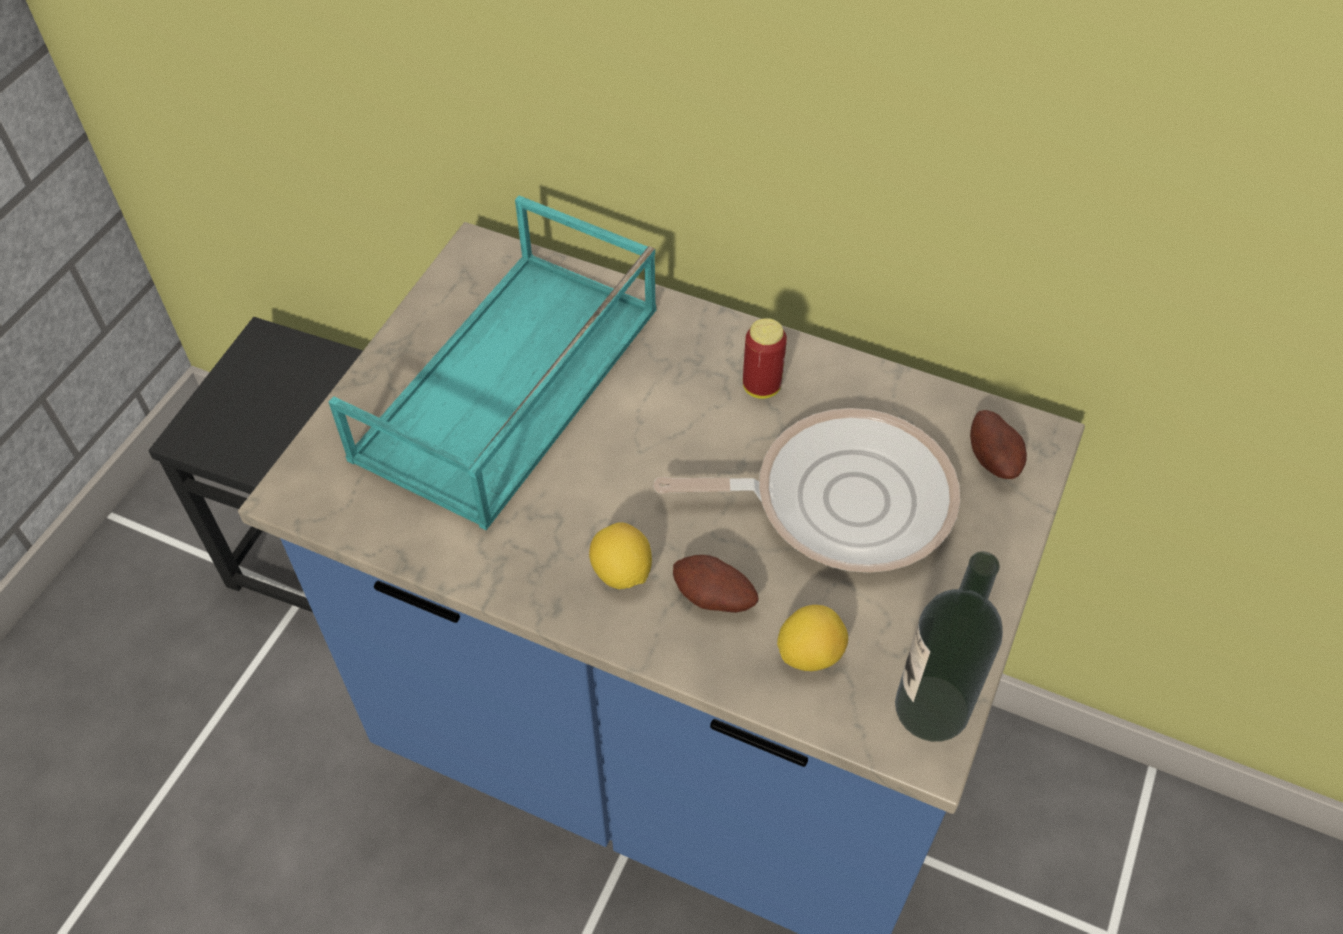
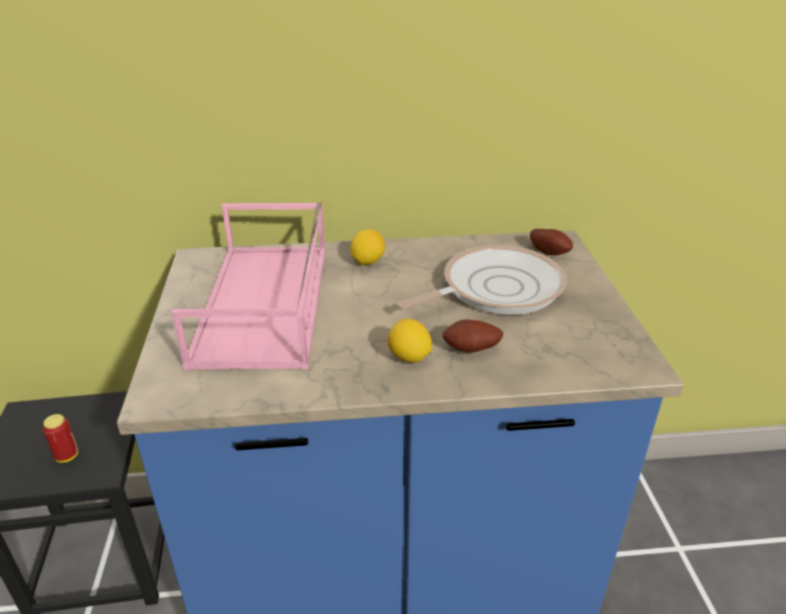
camera: 30 degrees left, 20 degrees down
(509, 386) = (266, 304): turquoise tray -> pink tray
(761, 387) = (411, 262): can -> can (67, 456)
(809, 653) = (545, 353): lemon -> lemon (367, 262)
(931, 708) = (628, 350): bottle -> none

